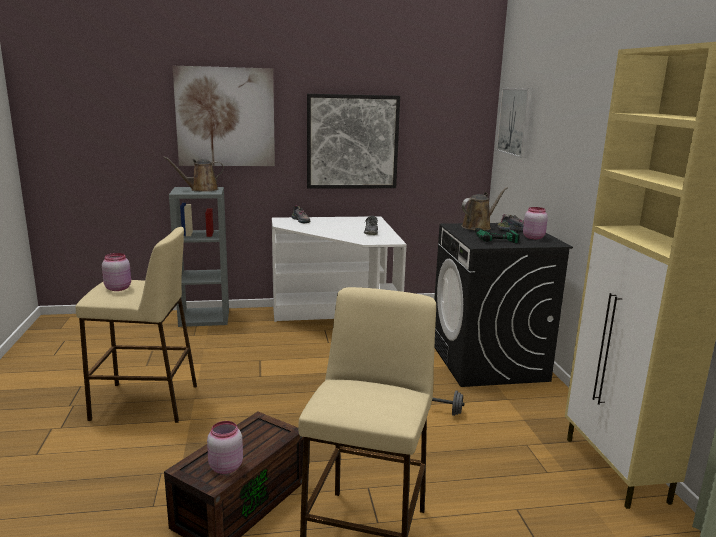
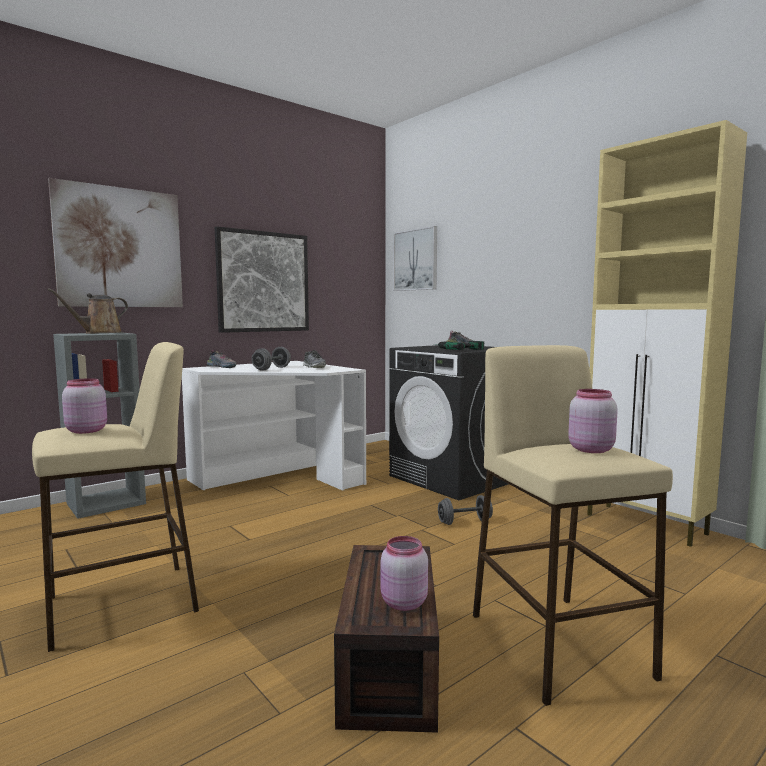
camera: 30 degrees left, 10 degrees down
(332, 230) = (272, 369): none -> grey dumbbell
(478, 227) = (427, 347): brown watering can -> none
(533, 237) = (484, 347): pink jar -> pink jar (590, 449)

